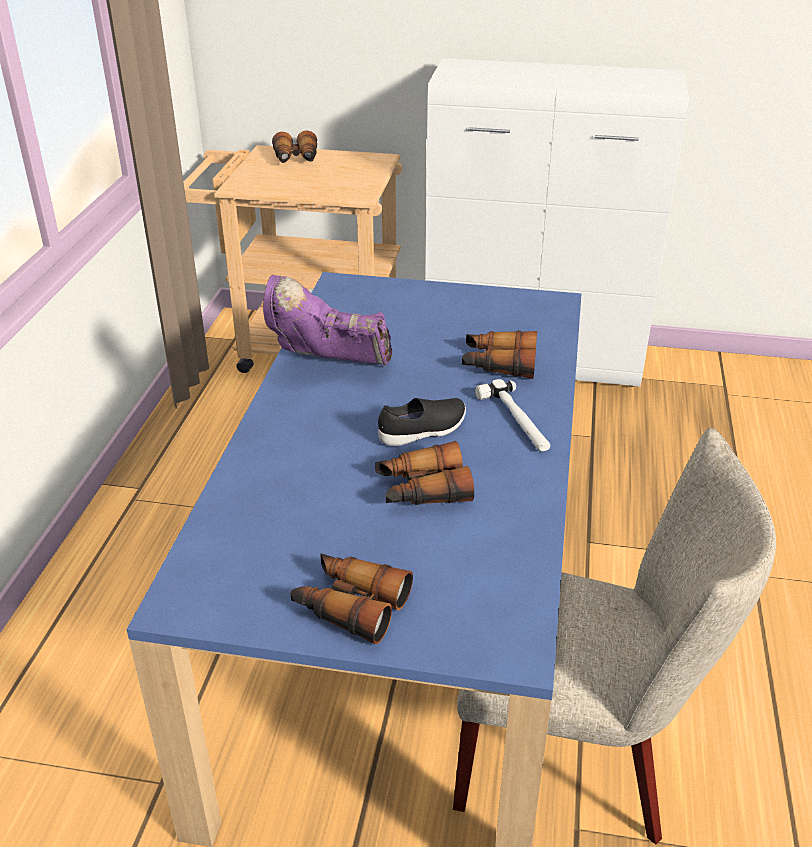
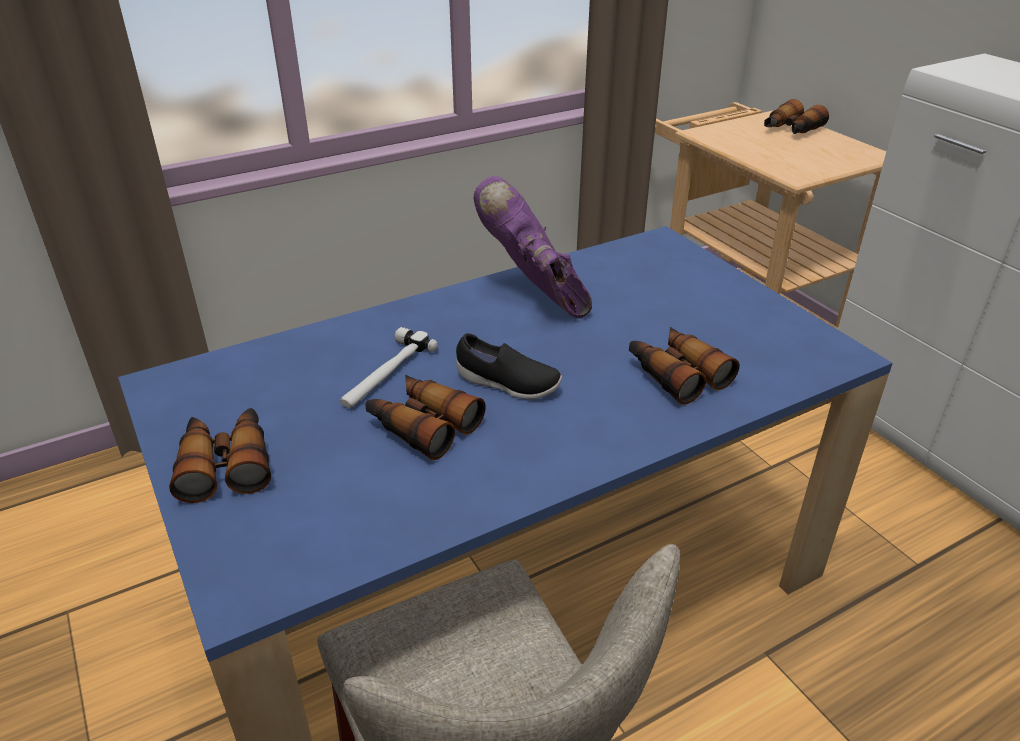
camera: 50 degrees right, 0 degrees up
(516, 421) = (599, 428): hammer -> hammer (385, 374)

